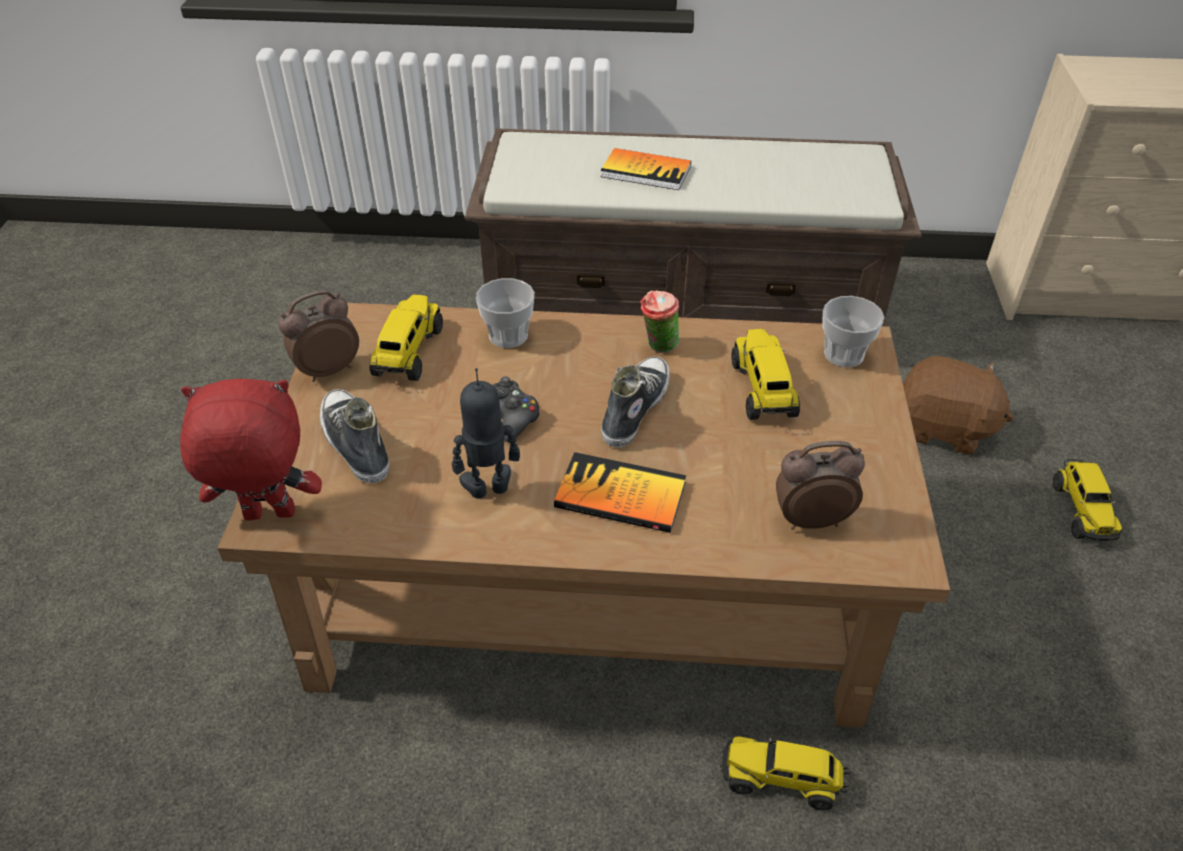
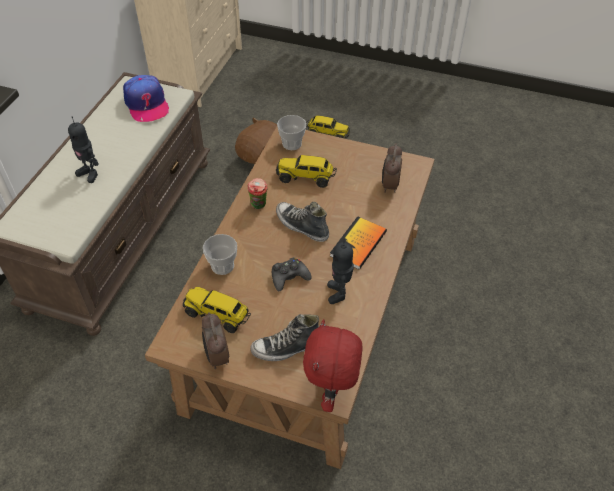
camera: 75 degrees left, 5 degrees up
(646, 171) = (90, 173): book -> toy robot
(782, 779) = (431, 277): toy truck -> none
(830, 179) = (146, 104): none -> cap

